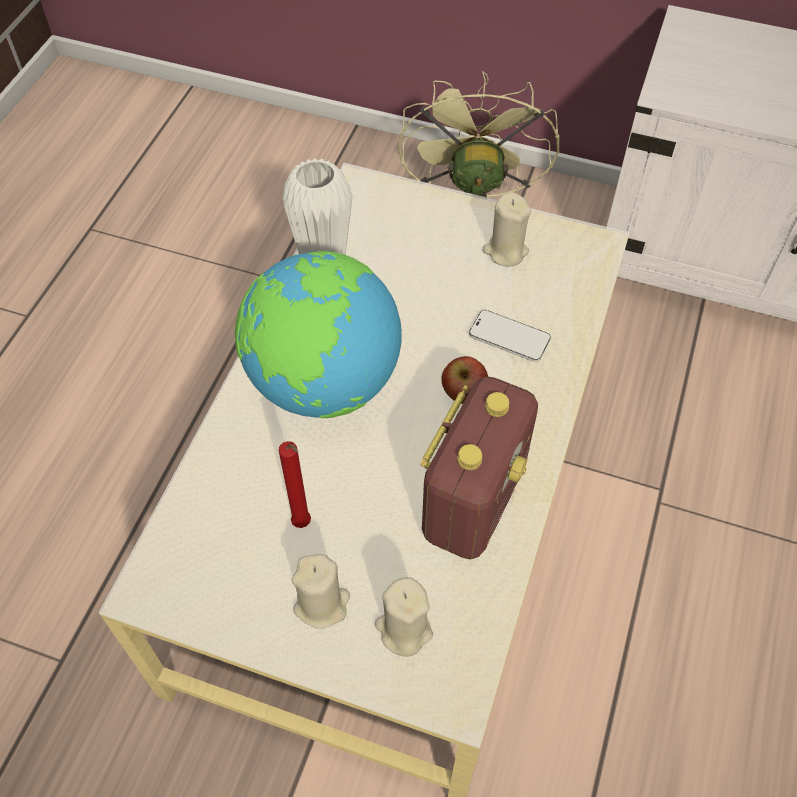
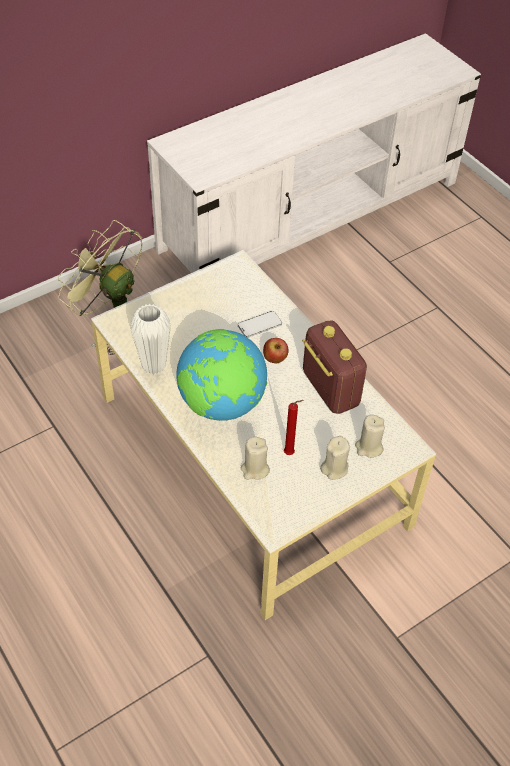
camera: 55 degrees left, 5 degrees down
(505, 251) = (211, 296): beige candle -> beige candle (255, 469)

